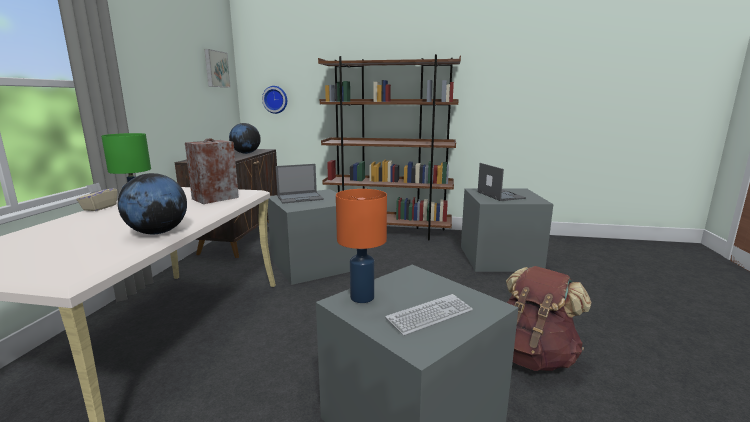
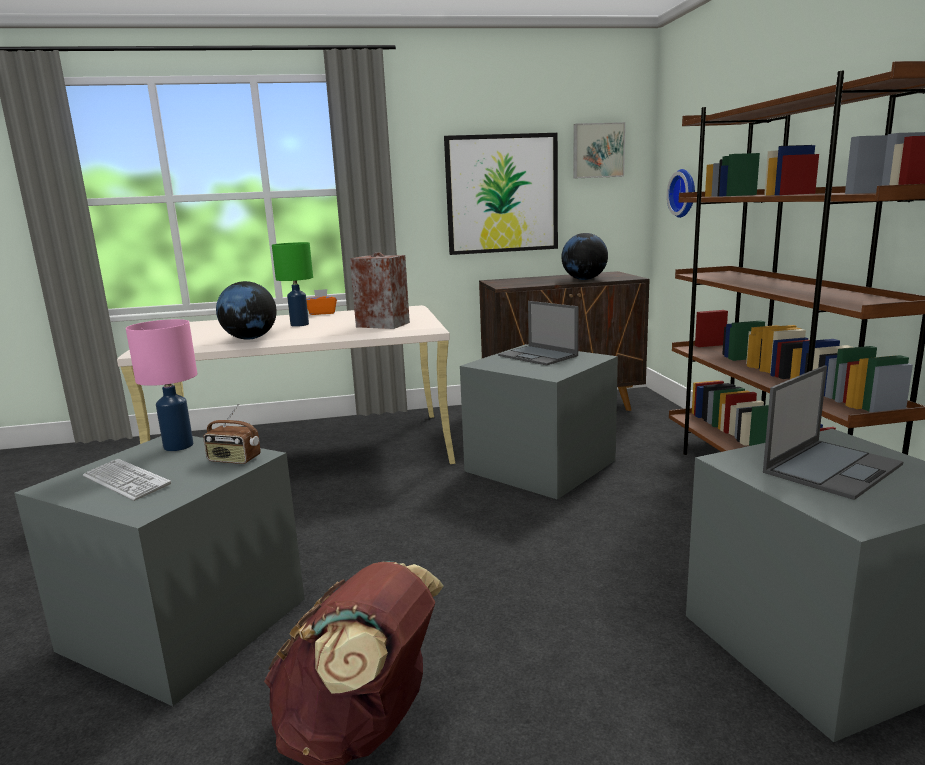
camera: 70 degrees right, 0 degrees up
(99, 207) = (322, 313): beige tissue box -> orange tissue box
(176, 95) = (502, 194): none -> picture
(361, 297) = (178, 446): orange table lamp -> pink table lamp
(413, 278) = (233, 460): none -> radio

